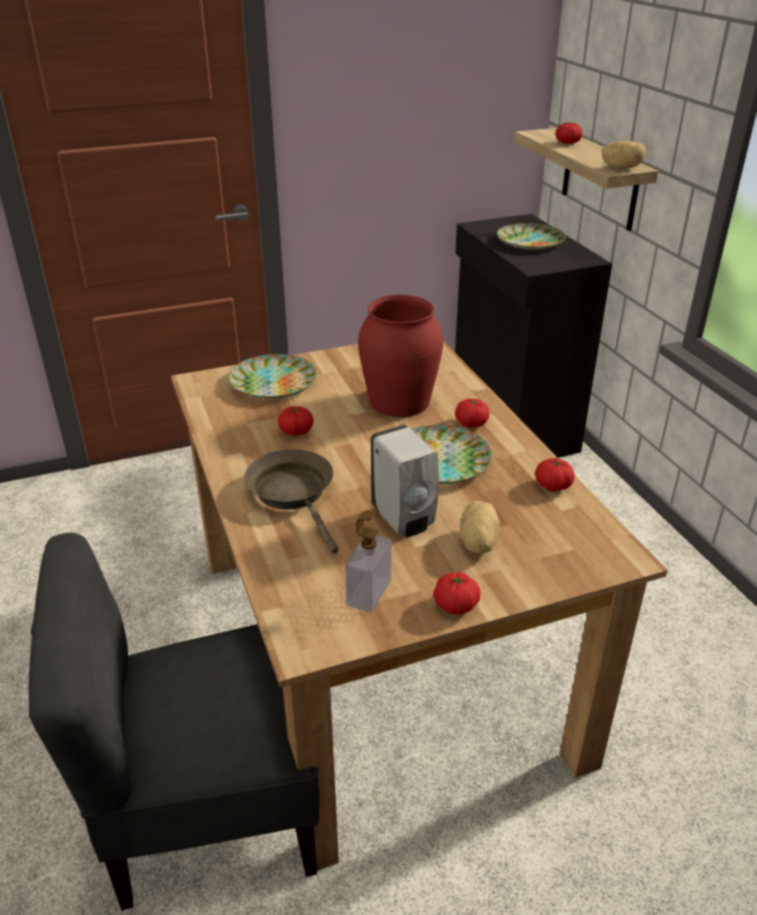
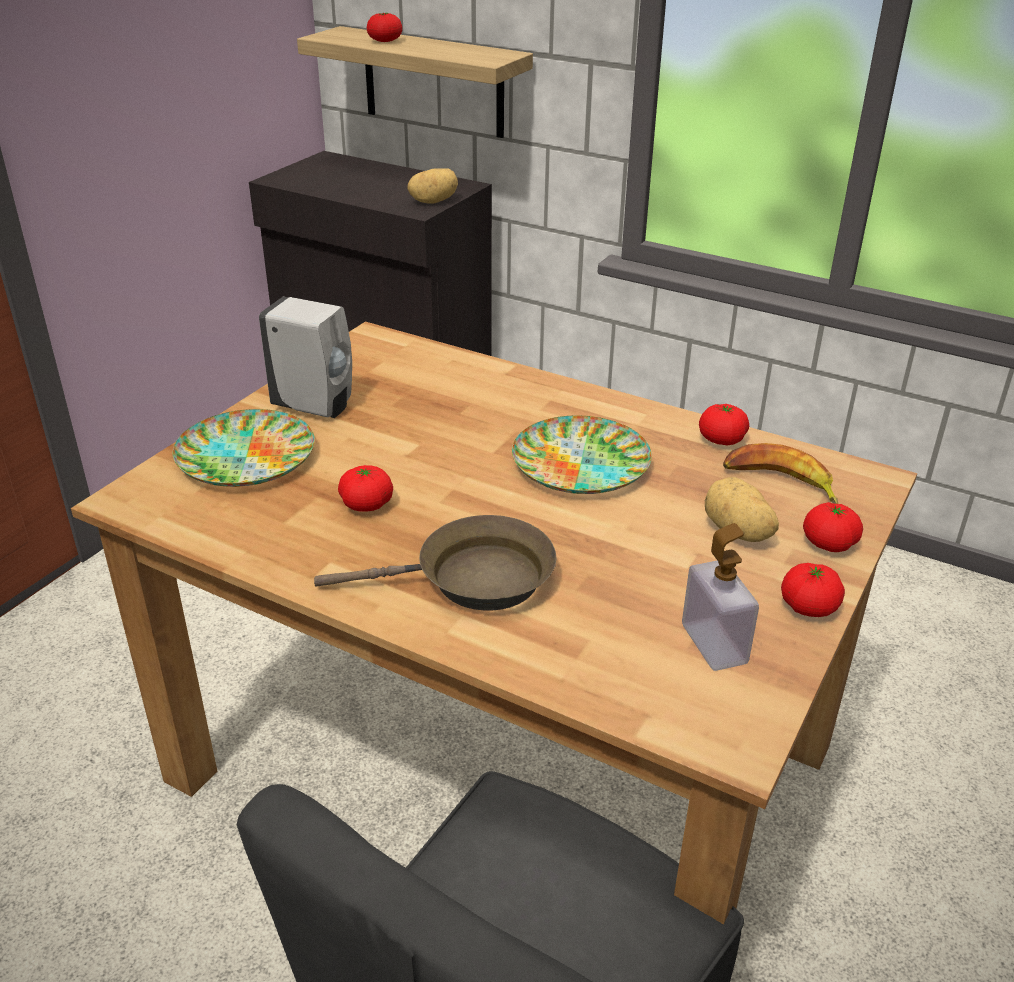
camera: 40 degrees left, 0 degrees up
(294, 494) = (473, 579): brown frying pan -> brown frying pan turned 150 degrees clockwise
(399, 401) = (441, 417): red vase -> none
(404, 520) = (636, 546): white soap dispenser -> white soap dispenser (316, 407)
(471, 423) = (554, 409): tomato -> tomato (829, 543)
(530, 241) = (369, 181): plate -> none
(552, 528) = (780, 482): none -> banana
(621, 168) = (493, 57): potato -> potato (433, 201)

